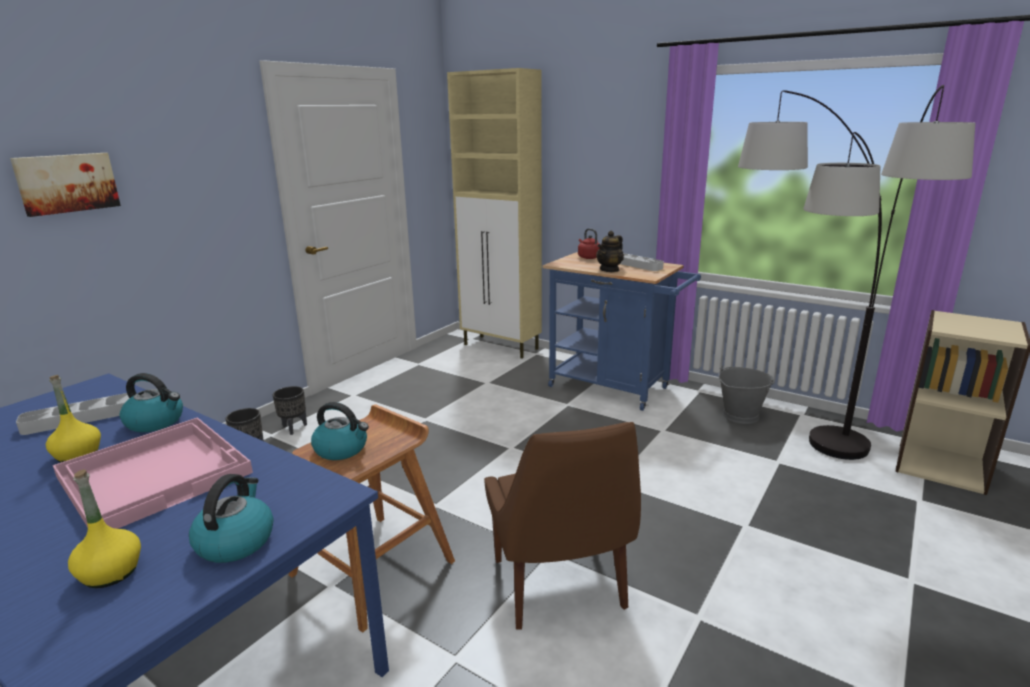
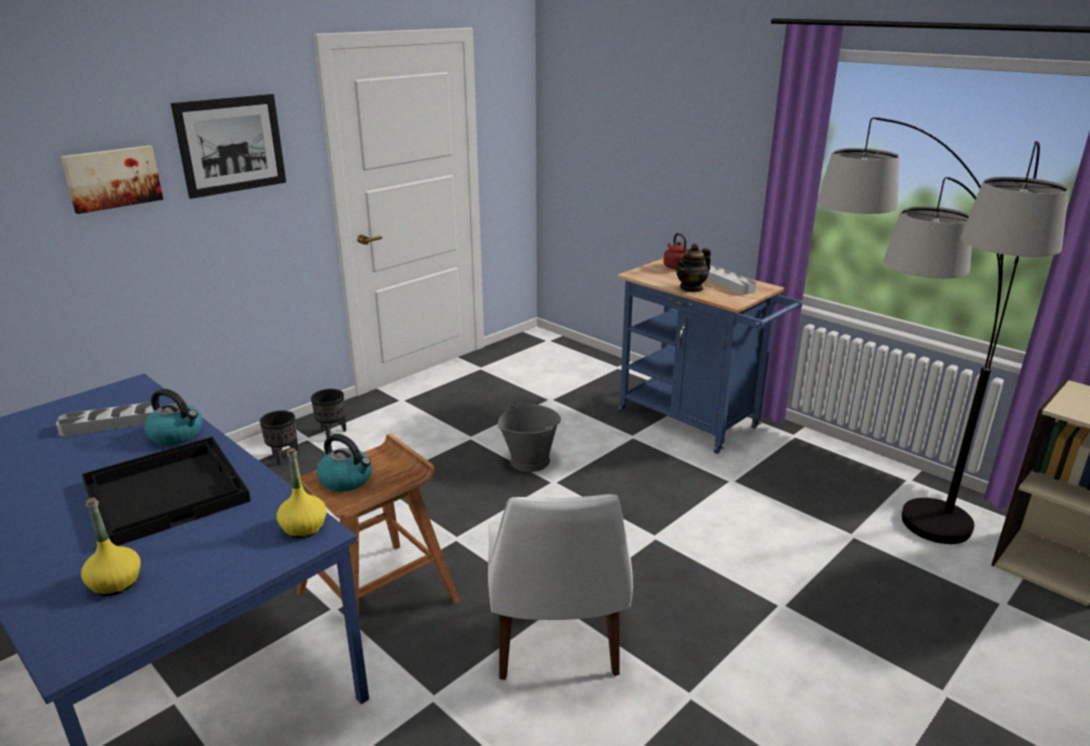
camera: 10 degrees right, 5 degrees up
(77, 454) = (105, 463): yellow bottle -> yellow bottle (303, 527)
(156, 473) = (167, 491): pink tray -> black tray
(186, 157) = (231, 145): none -> picture
(236, 541) = (221, 568): kettle -> none
(501, 347) = (580, 355): beige cabinet -> none
(560, 587) = (556, 643): brown chair -> white chair
(740, 415) = (831, 472): grey bucket -> grey bucket (530, 460)

